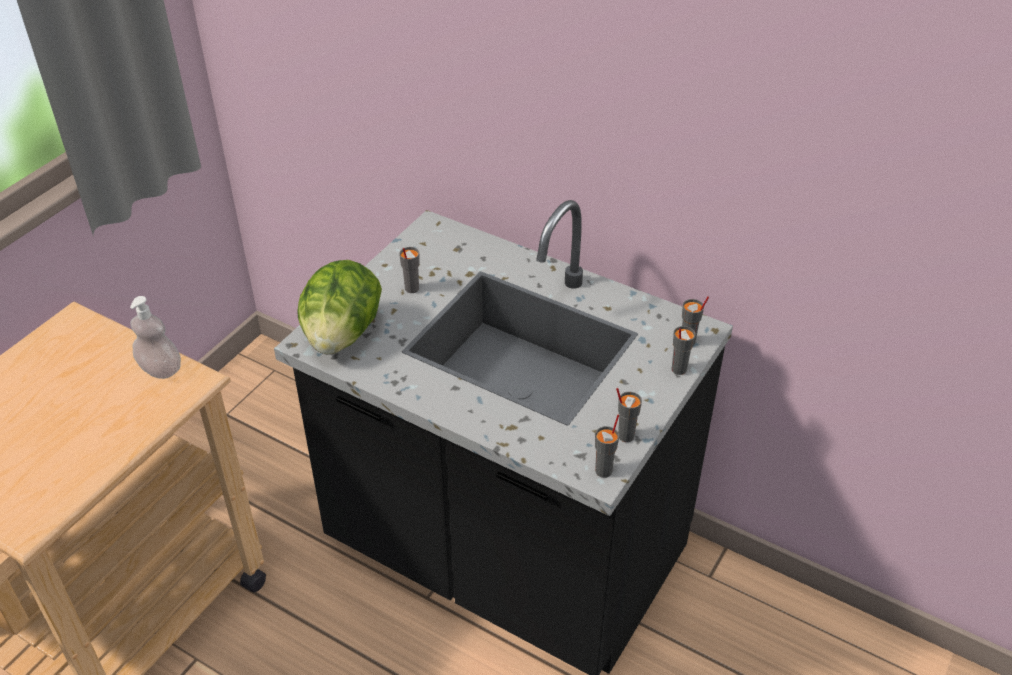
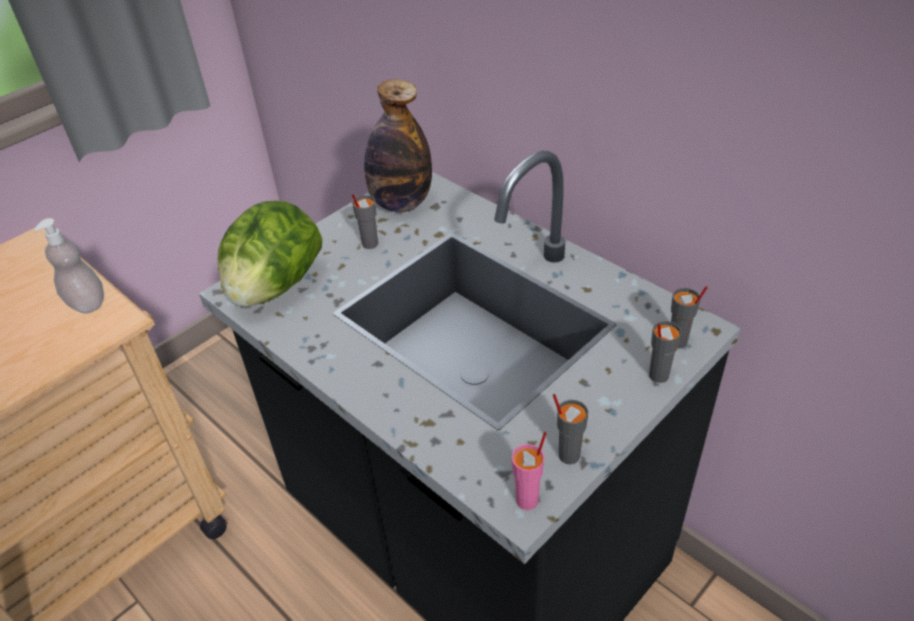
camera: 15 degrees right, 0 degrees up
(426, 248) = (401, 203): none -> bottle
(604, 471) = (528, 500): grey cup -> pink cup

